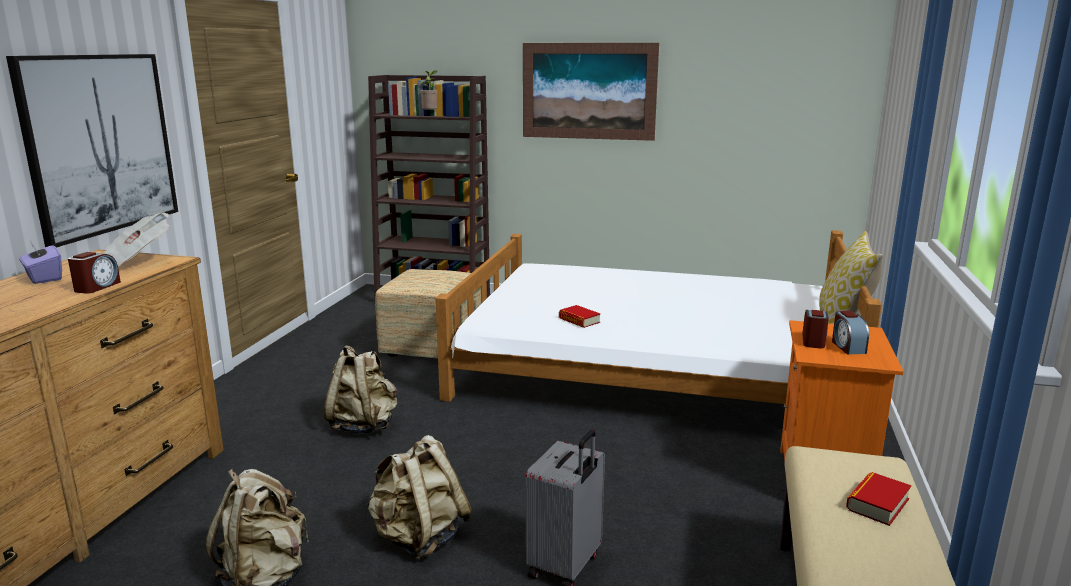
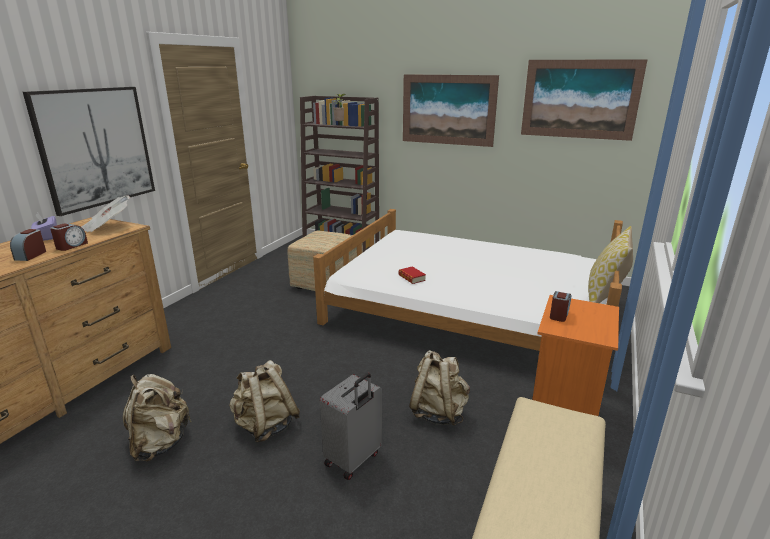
camera: 10 degrees right, 5 degrees up
(364, 426) = (262, 338): beige backpack -> beige backpack (438, 412)
(769, 73) = (579, 99): none -> picture
(847, 347) = (583, 322): alarm clock -> alarm clock (31, 255)
(877, 504) = (561, 458): book -> none

